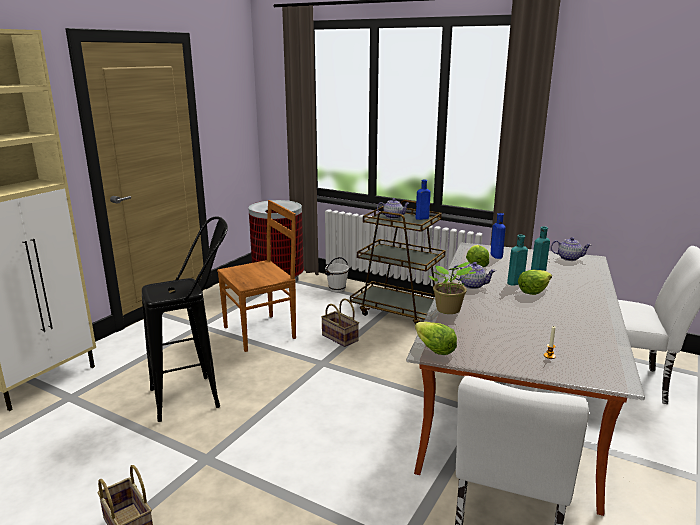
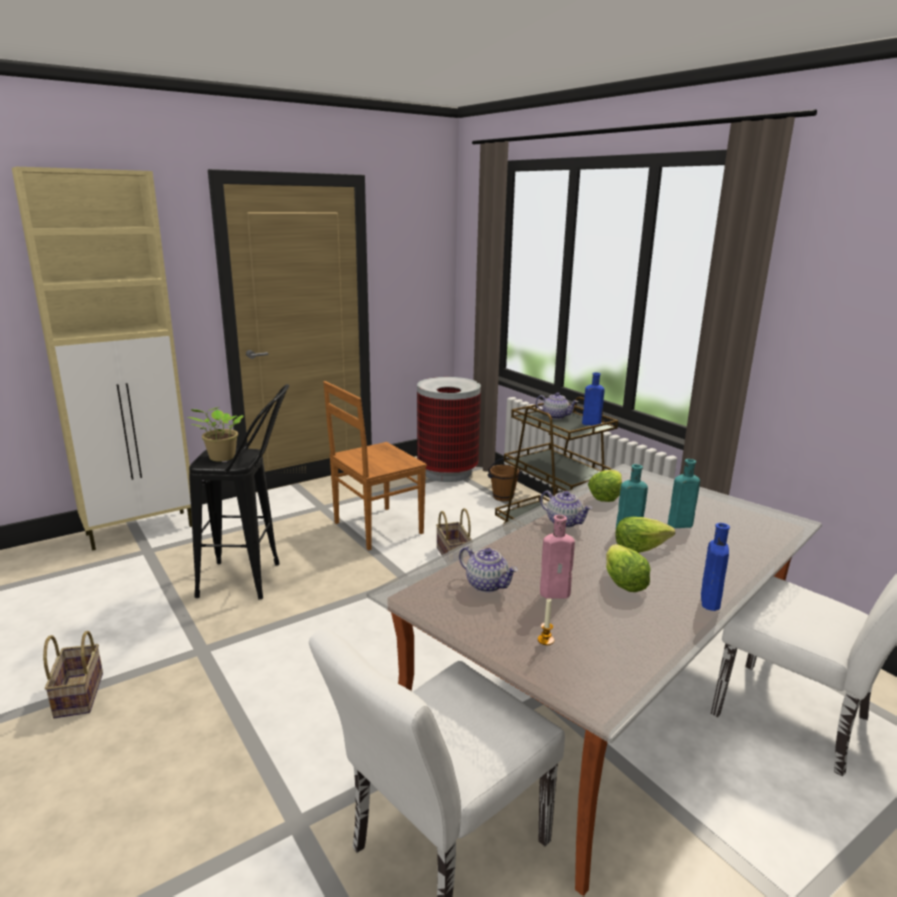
camera: 25 degrees right, 0 degrees up
(261, 332) = (375, 528): brown chair -> brown chair turned 150 degrees clockwise
(337, 289) = (503, 497): white bucket -> brown bucket
(433, 349) = (410, 590): lettuce -> lettuce (622, 581)
(448, 310) = (491, 547): potted plant -> potted plant (220, 458)
(496, 255) = (648, 490): blue bottle -> blue bottle (709, 601)
(522, 328) = (557, 593): none -> pink bottle
(569, 258) = (756, 514): teapot -> teapot (487, 585)

